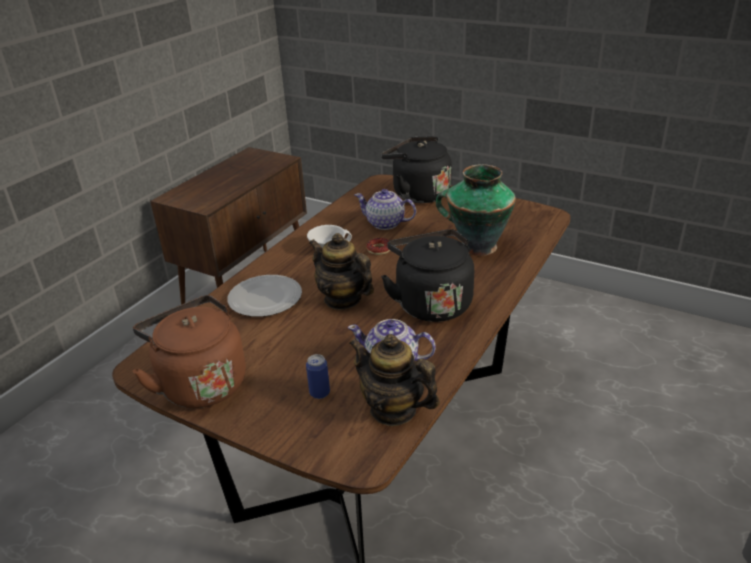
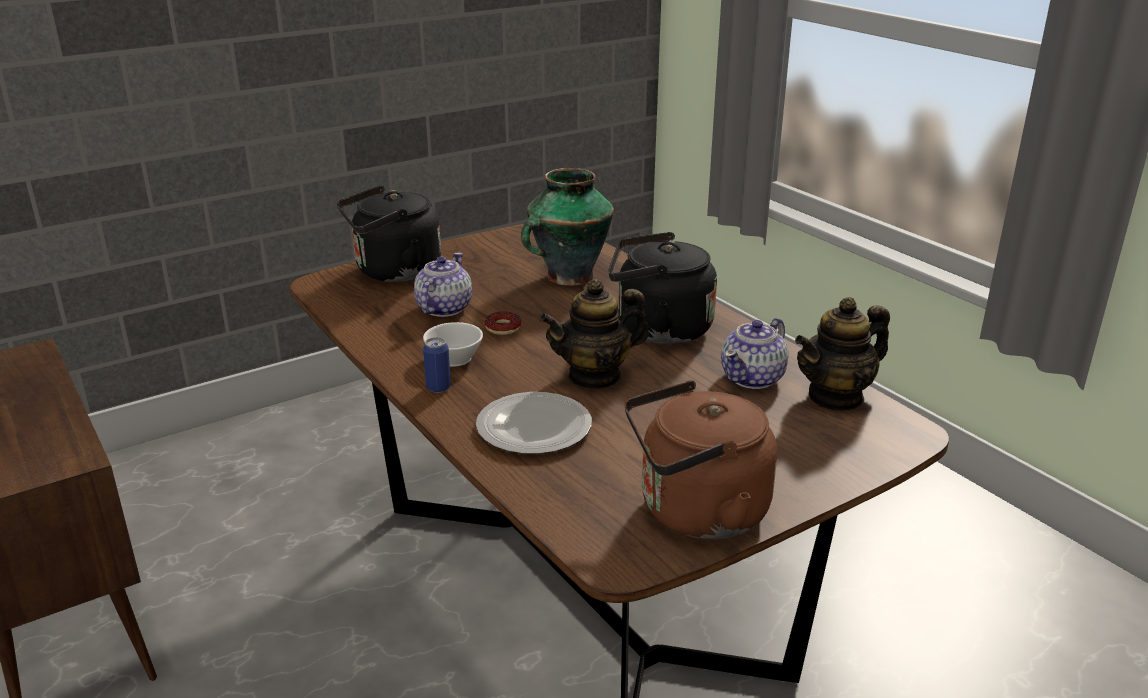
camera: 65 degrees left, 5 degrees down
(319, 393) = (778, 432): can -> can (438, 387)
(385, 224) = (443, 309): teapot -> teapot turned 150 degrees clockwise

